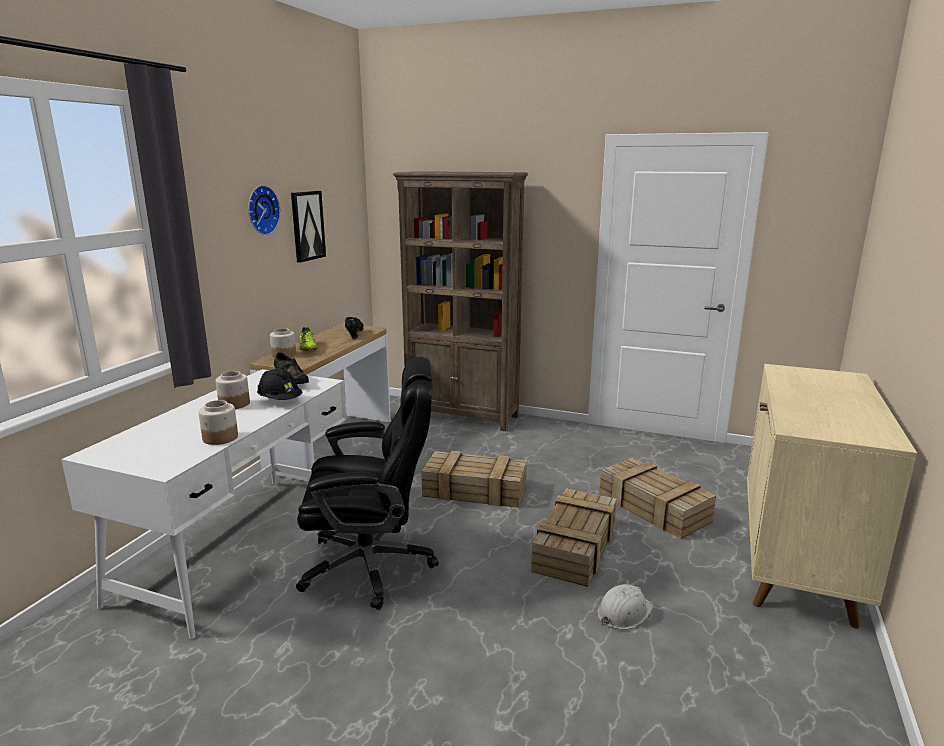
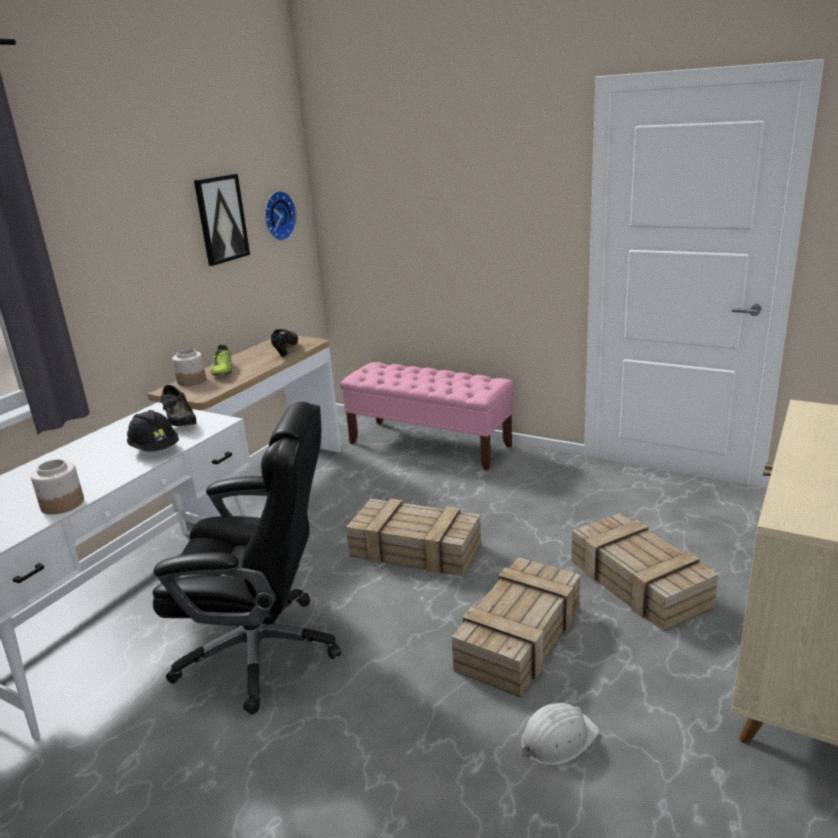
camera: 10 degrees right, 5 degrees up
(234, 404) = (101, 454): jar -> none
(261, 210) = (151, 206): wall clock -> wall clock (277, 216)
(462, 416) = (429, 444): brown bookcase -> pink bench

